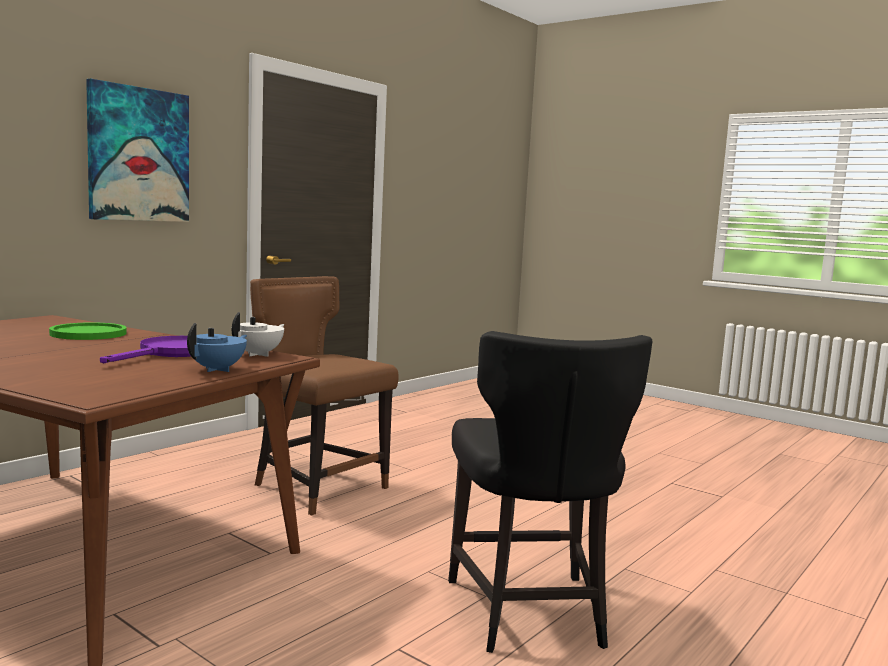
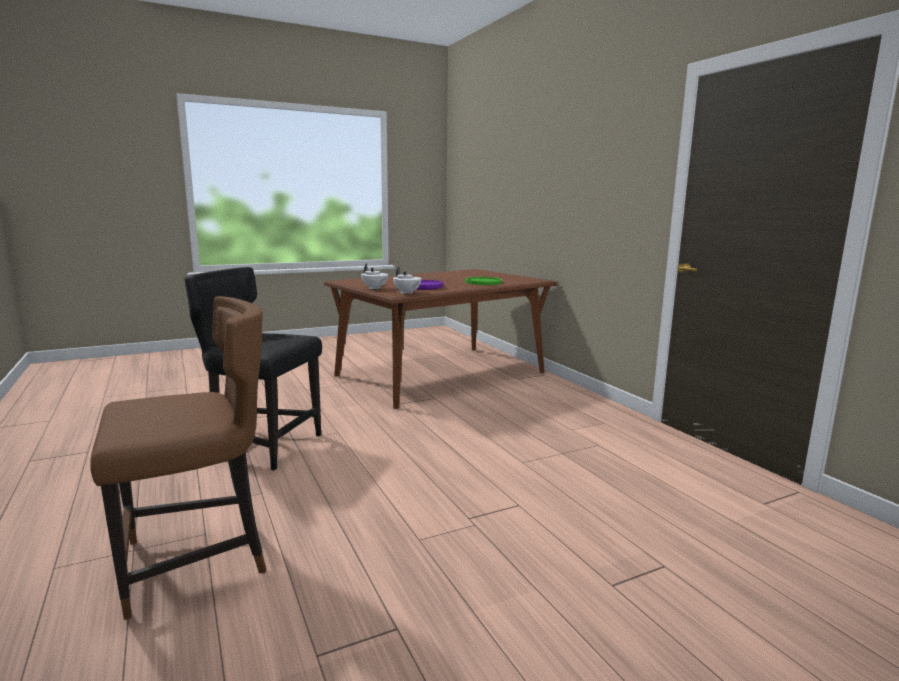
camera: 115 degrees right, 5 degrees up
(138, 155) = (600, 179): picture -> none
(218, 369) = (375, 288): blue teapot -> white teapot
(316, 487) = (494, 424): brown chair -> brown chair (199, 560)

